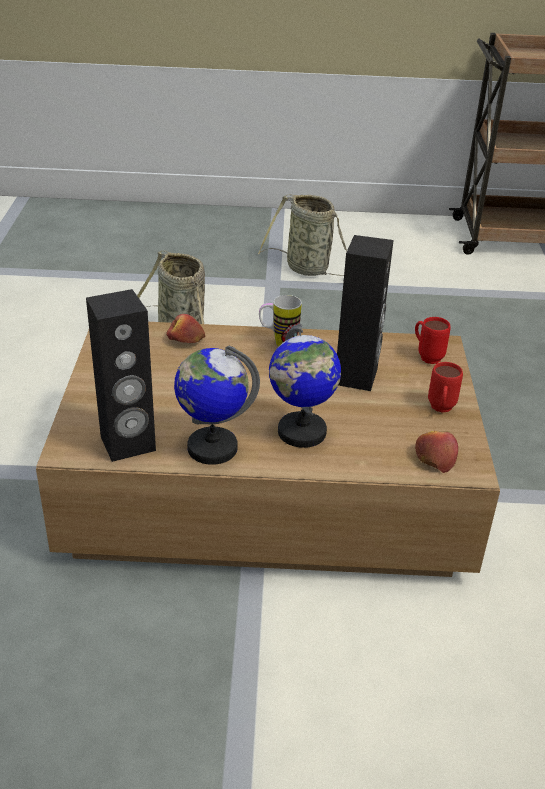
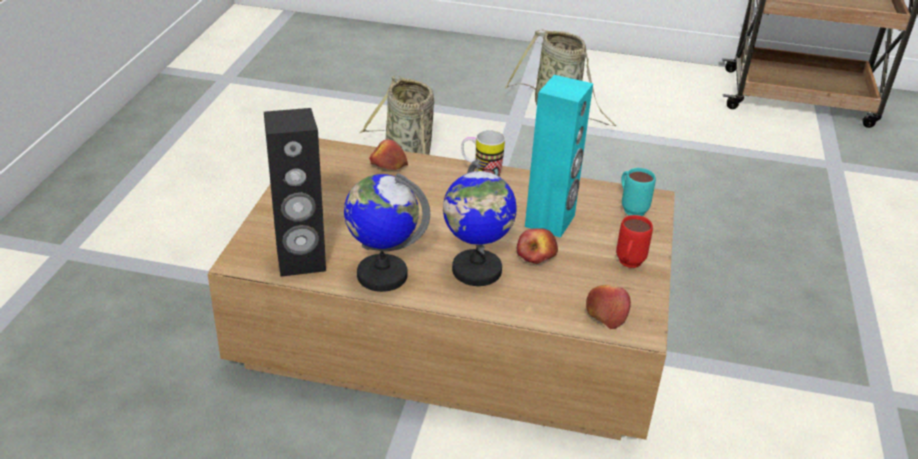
camera: 10 degrees right, 0 degrees up
(354, 411) = (536, 255): none -> apple
(356, 377) = (550, 221): black speaker -> turquoise speaker
(426, 356) = (631, 208): red mug -> turquoise mug

